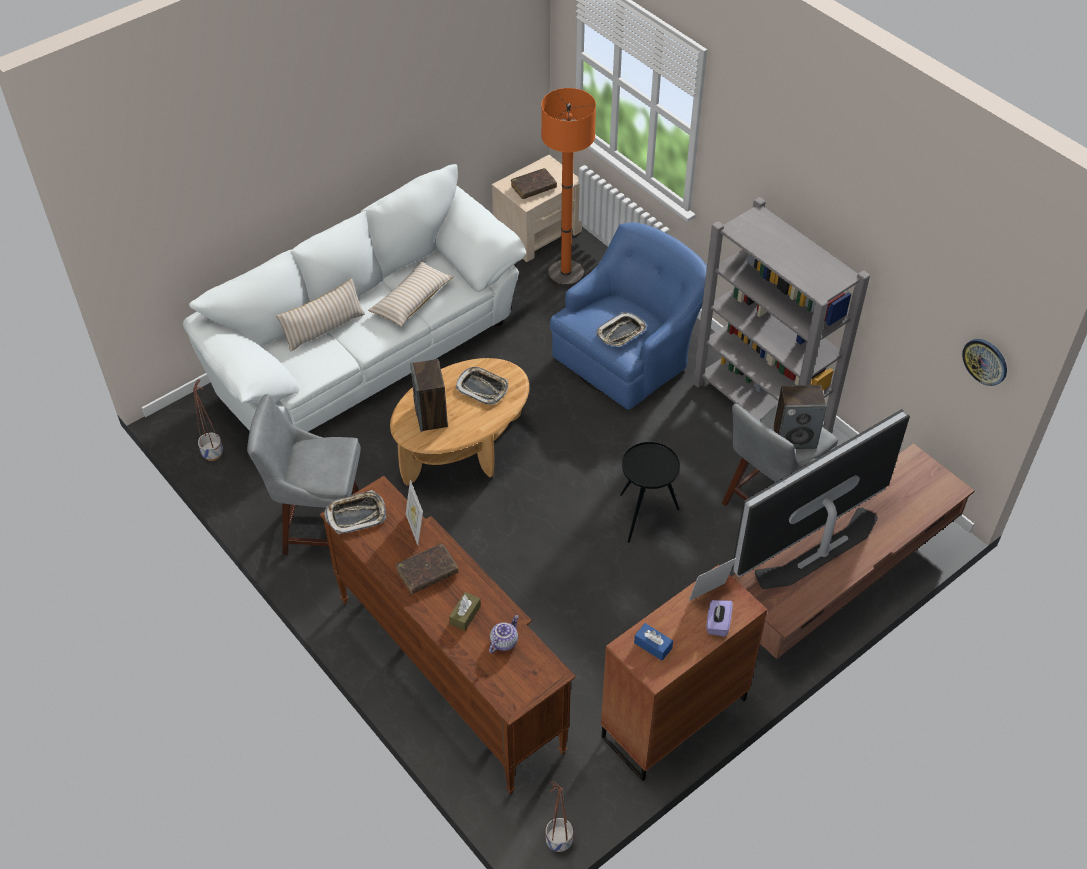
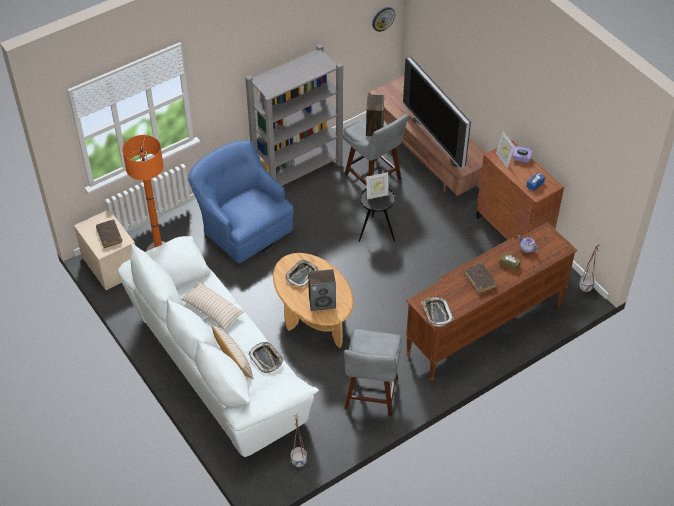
camera: 85 degrees left, 0 degrees up
(415, 528) = (448, 285): picture frame -> picture frame (377, 195)
(621, 333) = (262, 204): tray -> tray (266, 359)

